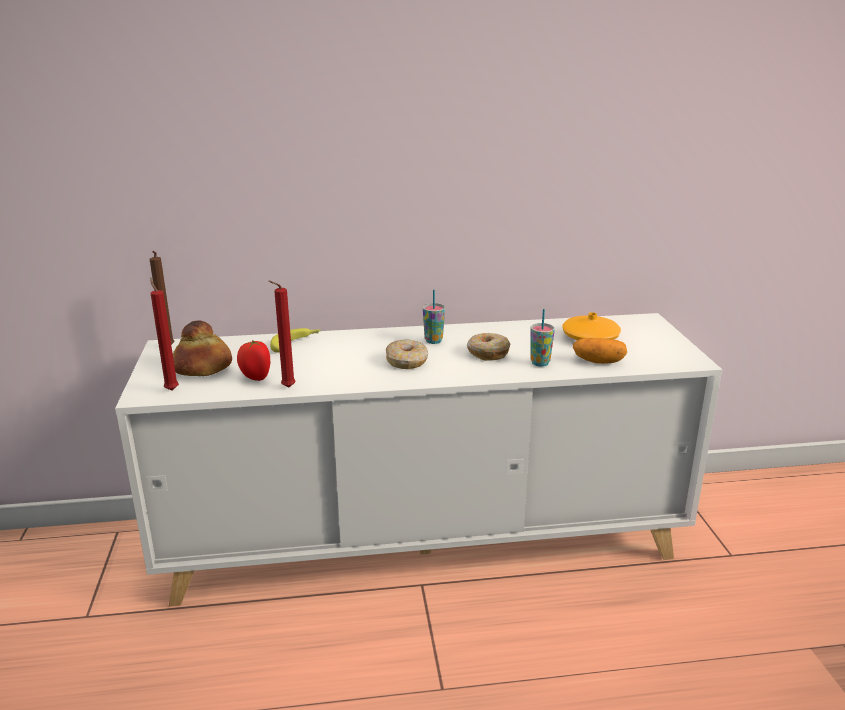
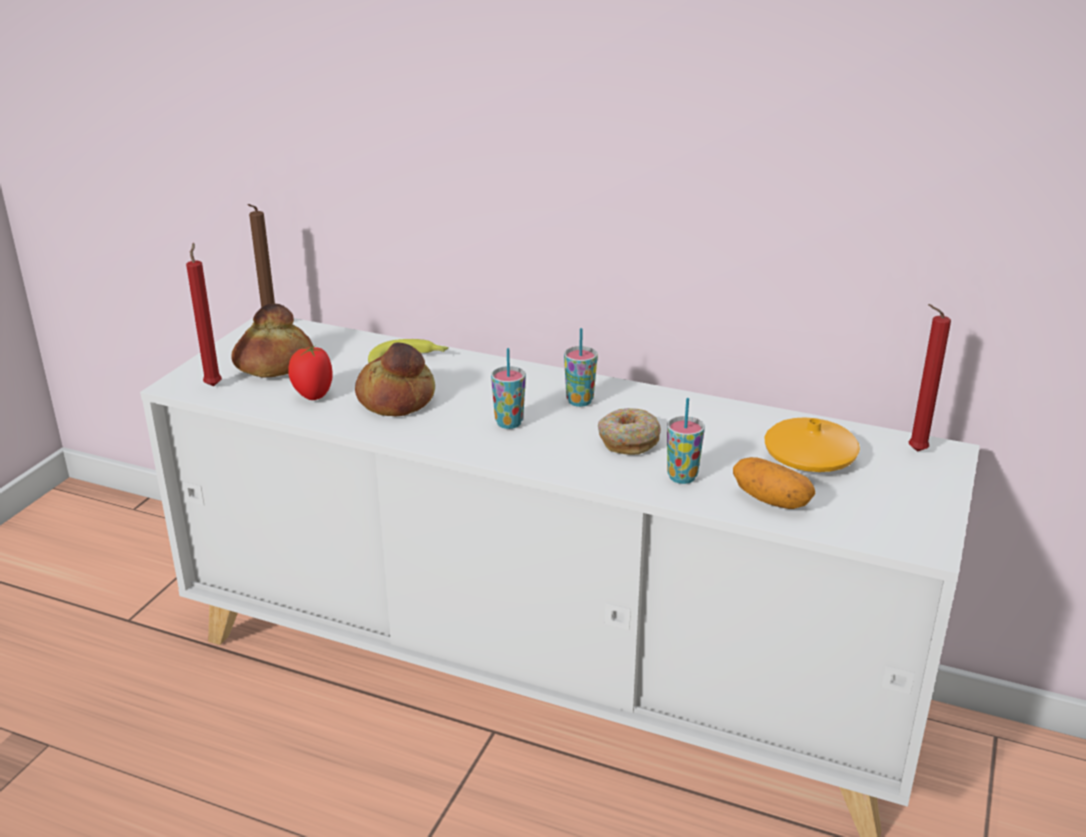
camera: 30 degrees right, 5 degrees up
(286, 388) = (330, 419): red candle -> red candle (914, 451)
(317, 366) = (397, 399): none -> bread
(407, 361) = (509, 423): donut -> cup

